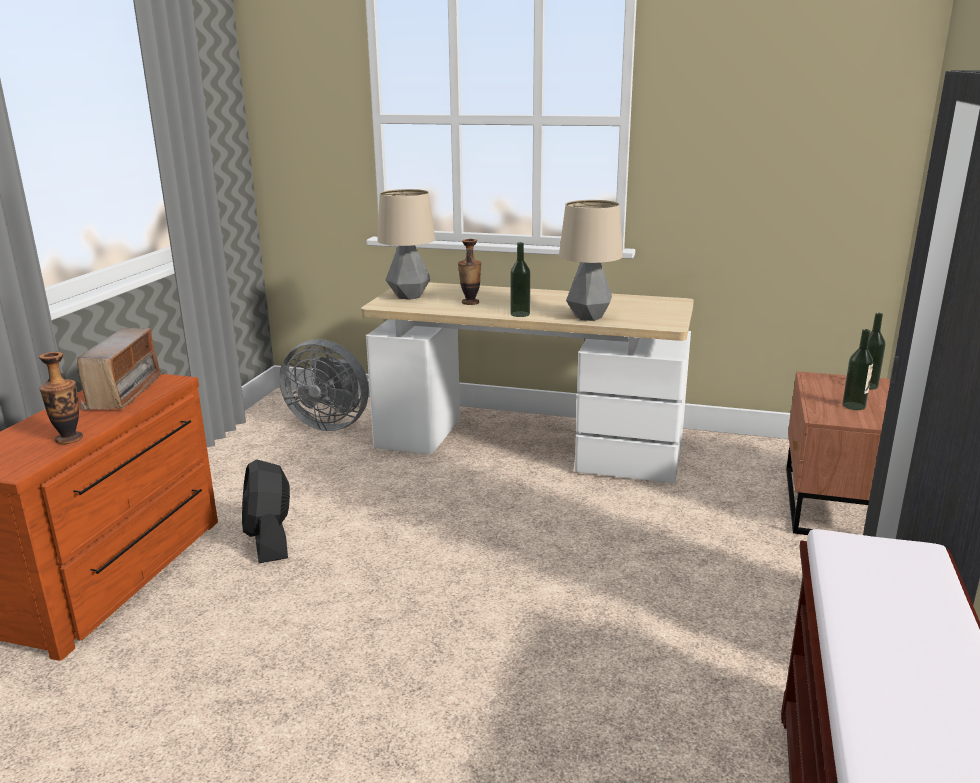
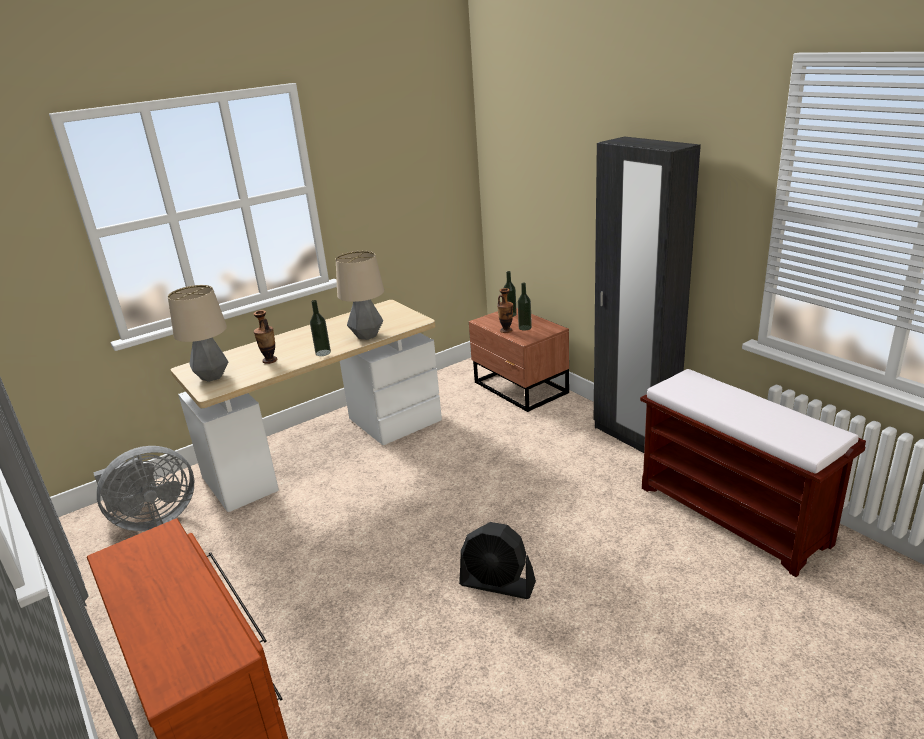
camera: 50 degrees left, 5 degrees up
(69, 439) = (209, 612): vase -> vase (506, 331)
(125, 392) = (149, 563): radio -> none
(269, 540) = (278, 611): black fan -> black fan (497, 584)

